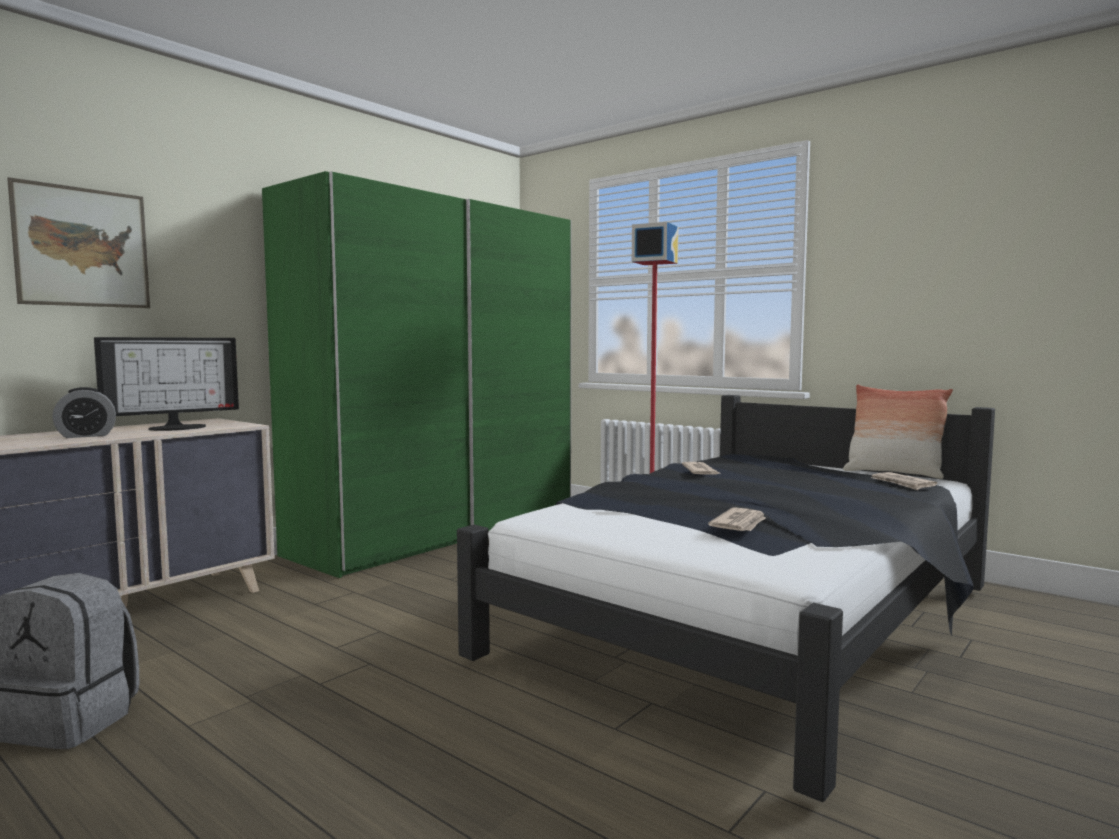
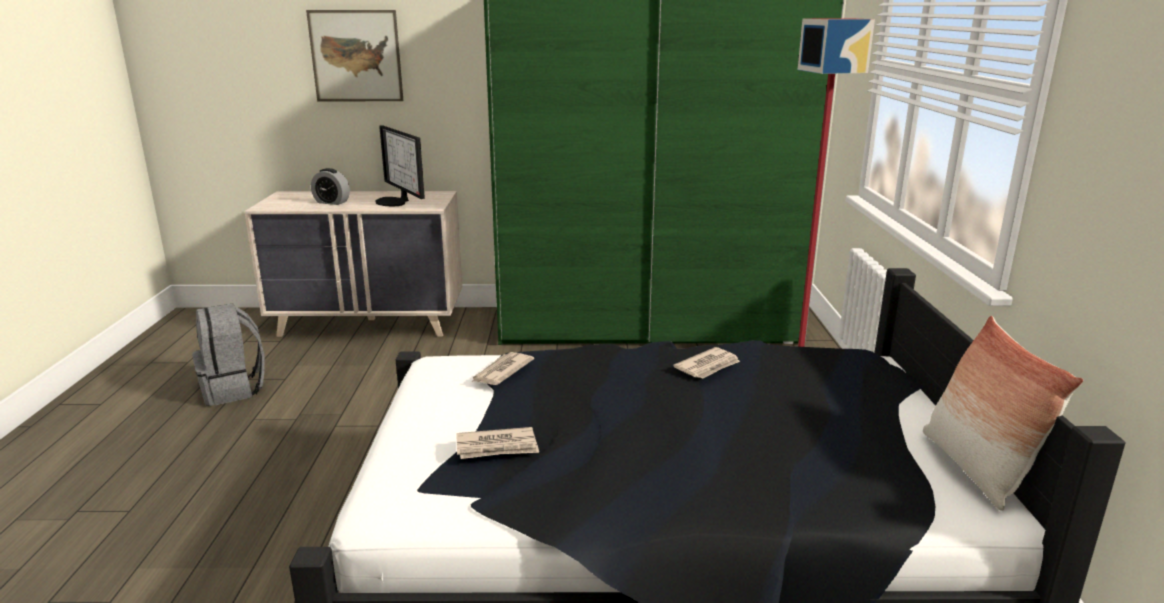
camera: 50 degrees right, 15 degrees up
(177, 427) = (395, 201): monitor -> monitor turned 45 degrees clockwise
(902, 483) = (873, 488): newspaper -> newspaper (501, 371)

